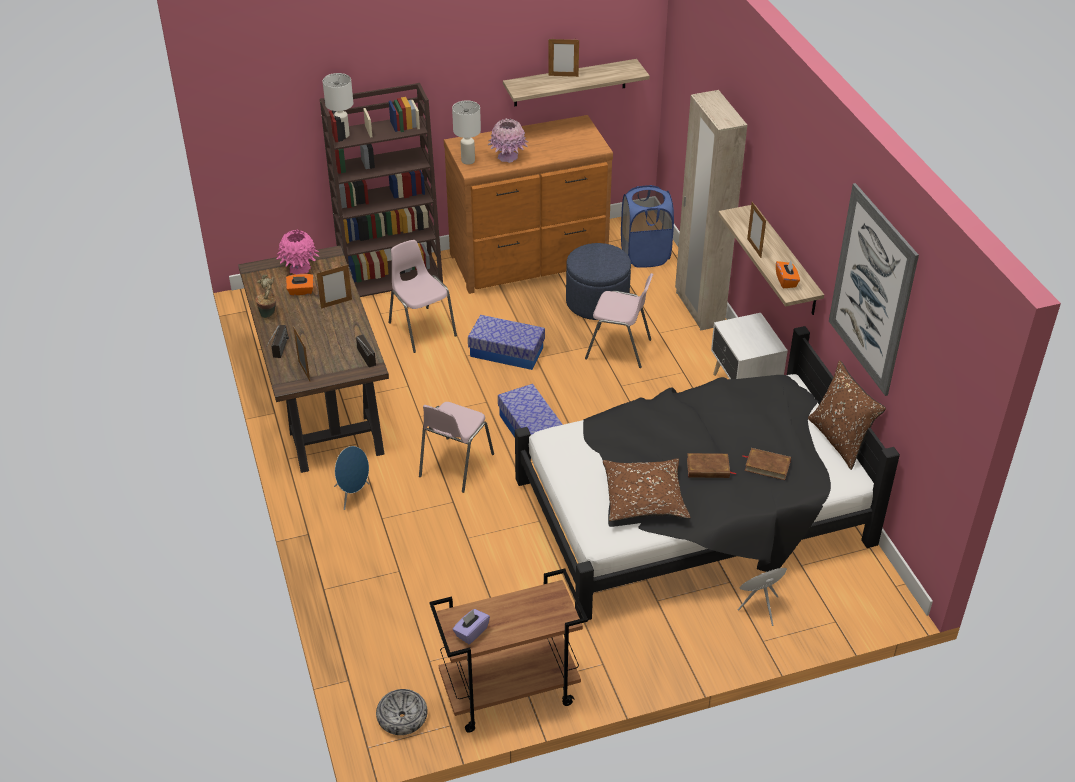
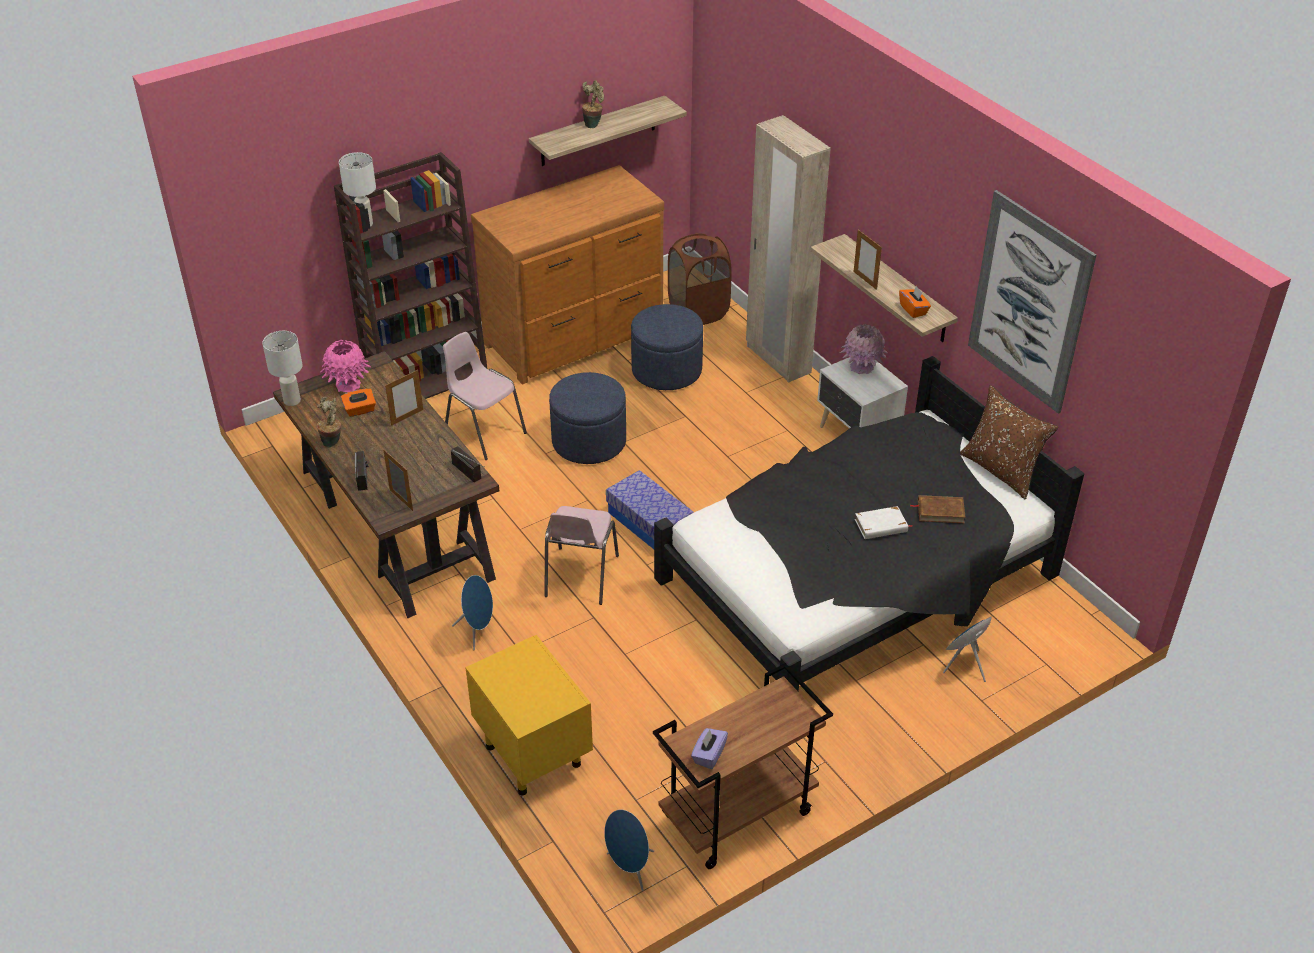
camera: 15 degrees left, 0 degrees up
(359, 605) = (532, 754): none -> yellow nightstand
(402, 717) = (629, 868): bowl -> blue speaker
(467, 160) = (508, 233): white table lamp -> white table lamp (291, 401)
(506, 352) = (589, 441): storage box -> blue ottoman
(508, 157) = (551, 223): pink vase -> pink vase (862, 367)
(563, 76) = (593, 124): picture frame -> potted plant
(619, 349) = (710, 417): pink chair -> none
(644, 498) = (826, 571): brown pillow -> none
(645, 255) = (698, 311): blue laundry basket -> brown laundry basket
(708, 468) = (881, 526): brown book -> white book

